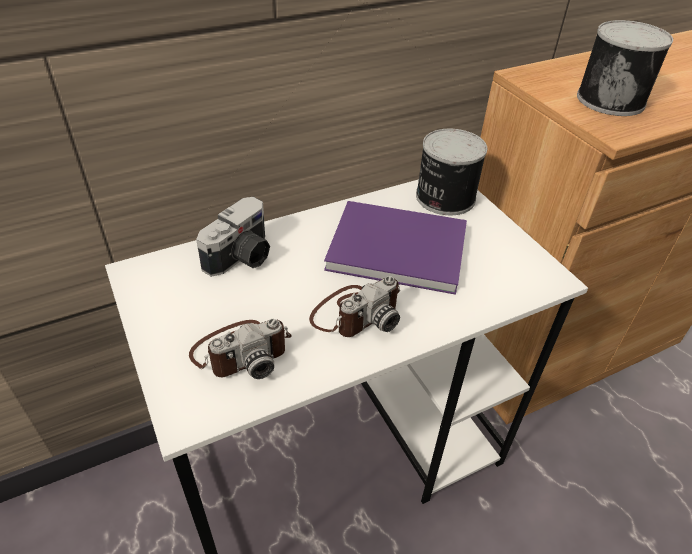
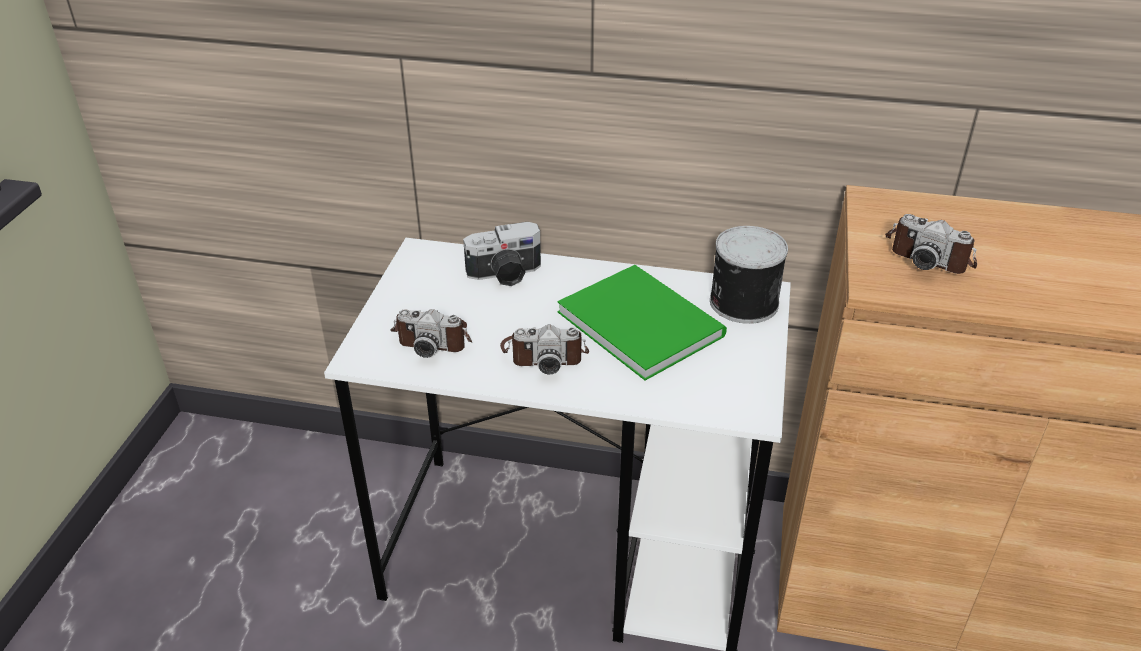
camera: 40 degrees right, 5 degrees down
(394, 245) = (640, 320): purple book -> green book
(611, 99) = (930, 254): can -> camera

